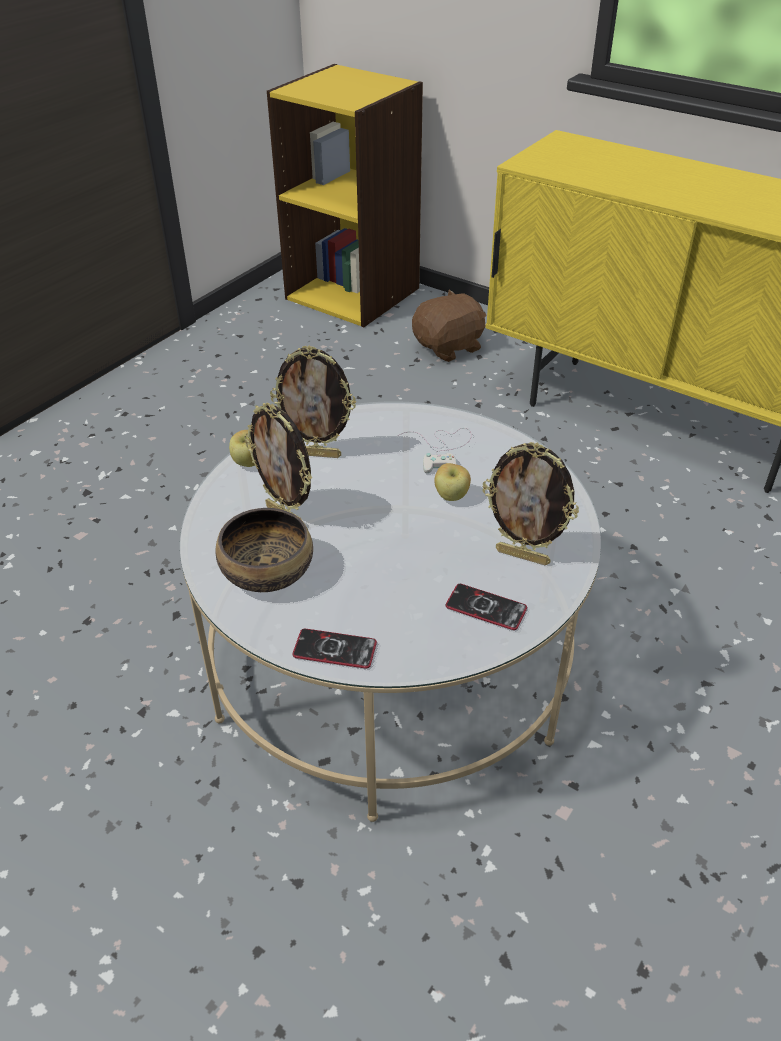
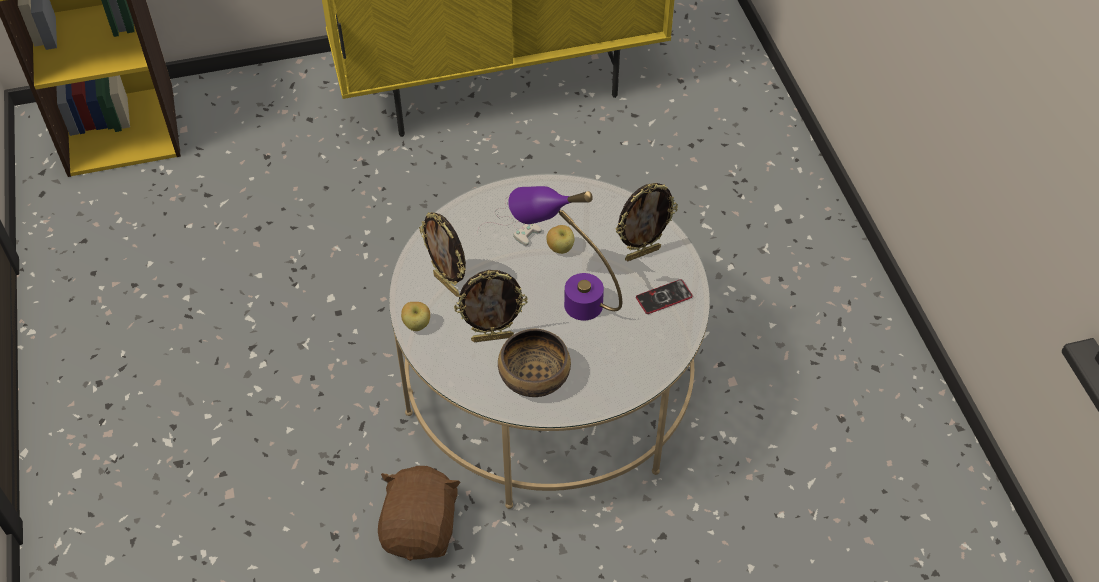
camera: 50 degrees left, 10 degrees up
(317, 454) = (447, 285): picture frame -> picture frame turned 90 degrees clockwise
(334, 649) = (629, 383): phone -> none
(396, 535) = (566, 296): none -> purple table lamp
(449, 347) = (276, 127): brown plush toy -> brown plush toy (421, 529)

